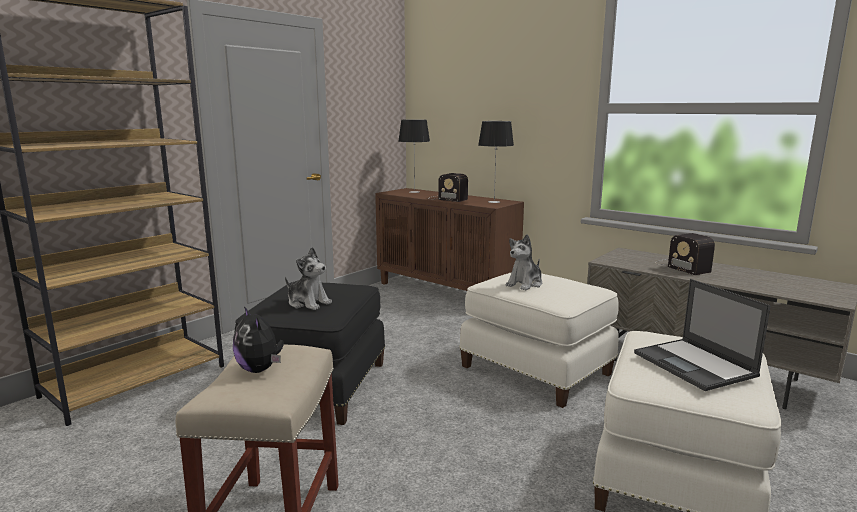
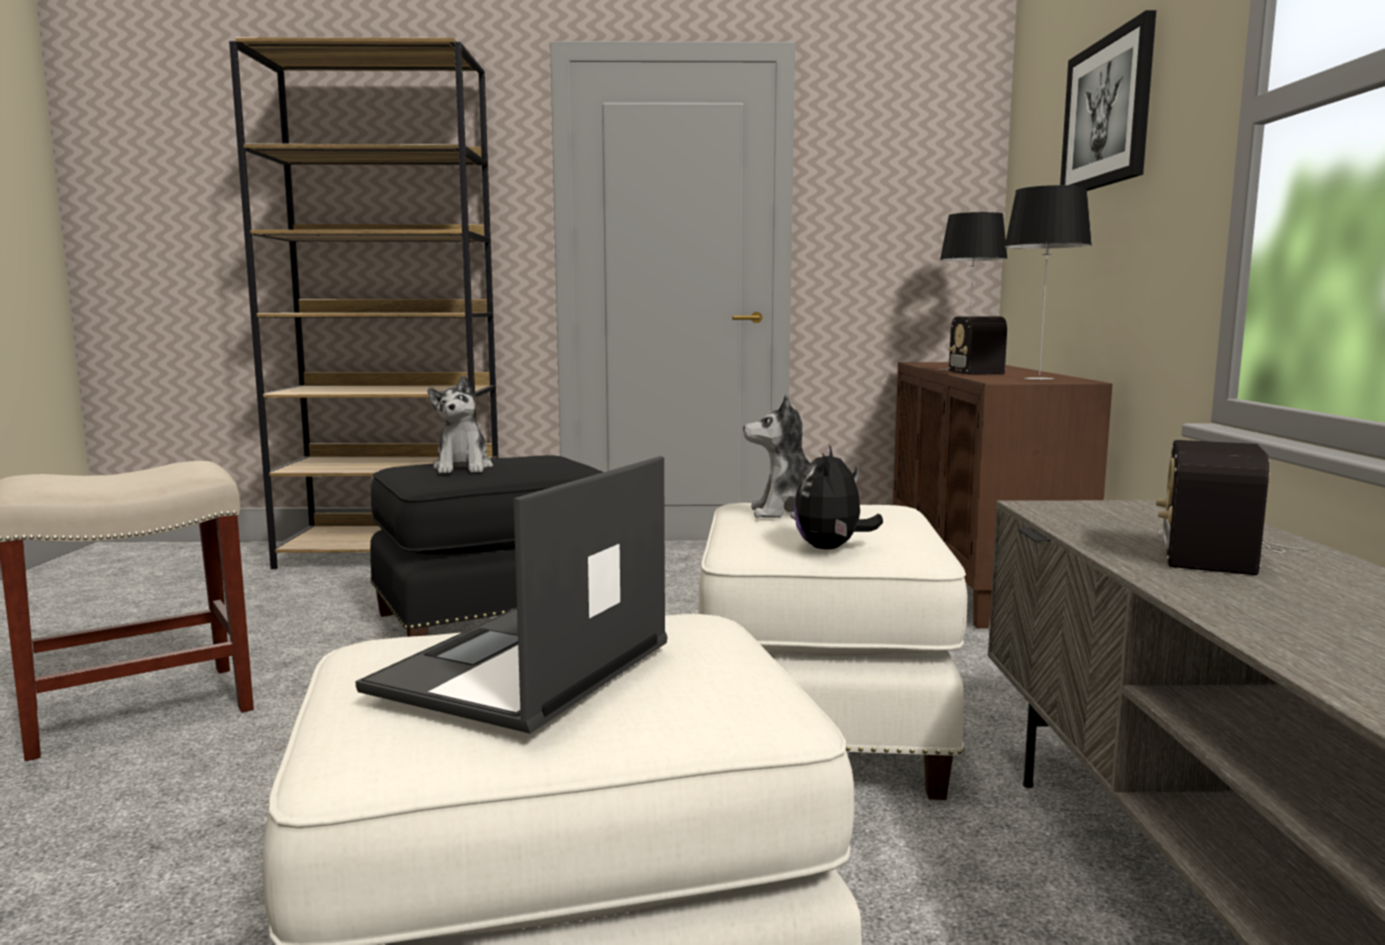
camera: 50 degrees right, 5 degrees down
(260, 369) = (129, 474): plush toy -> plush toy (831, 548)
(502, 86) = (1107, 113): none -> picture

